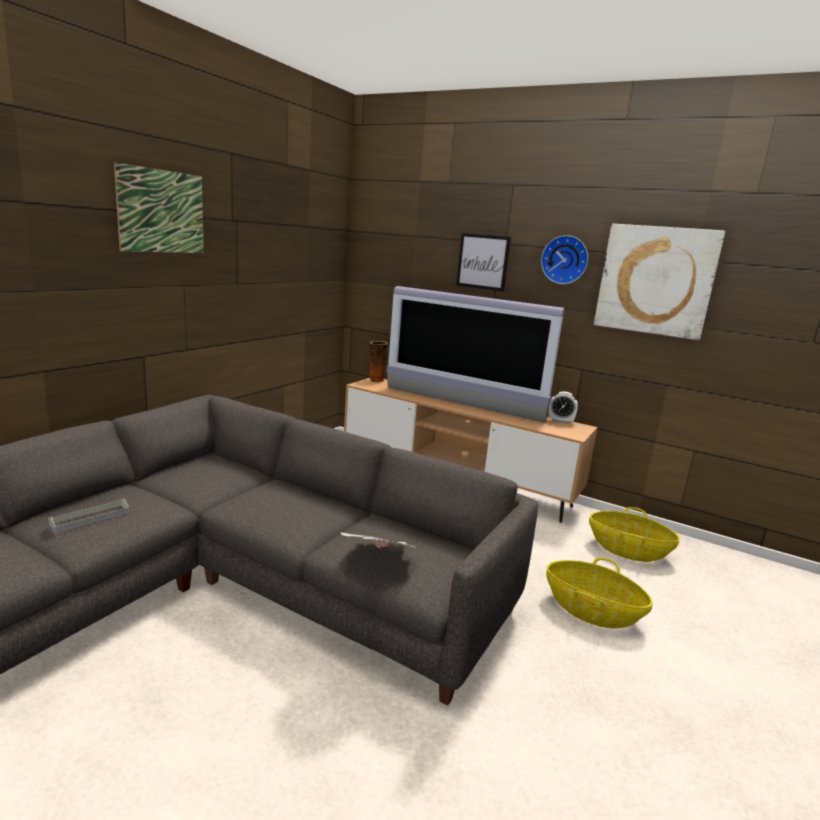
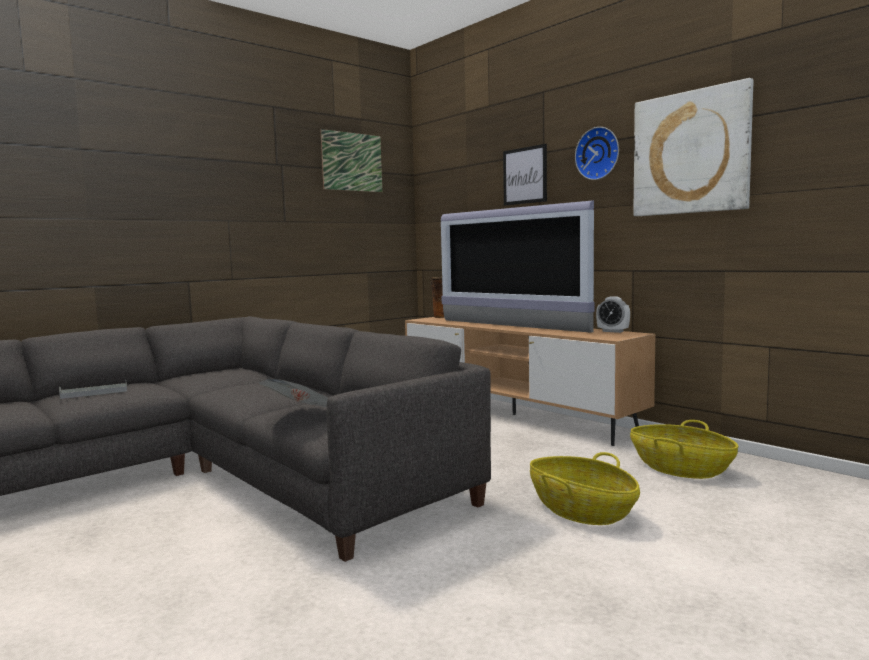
camera: 20 degrees right, 10 degrees down
(162, 211) = (203, 156): picture -> picture (352, 162)

